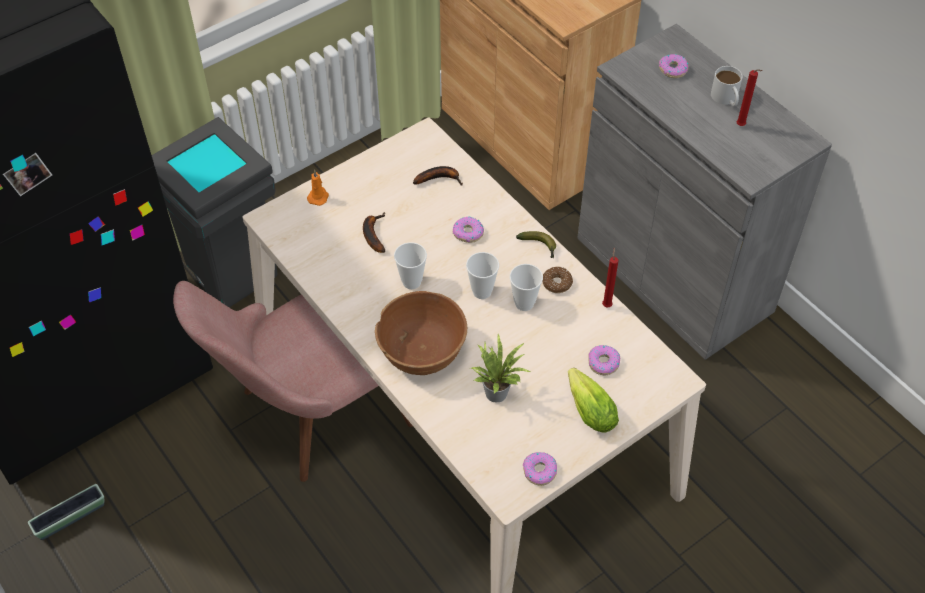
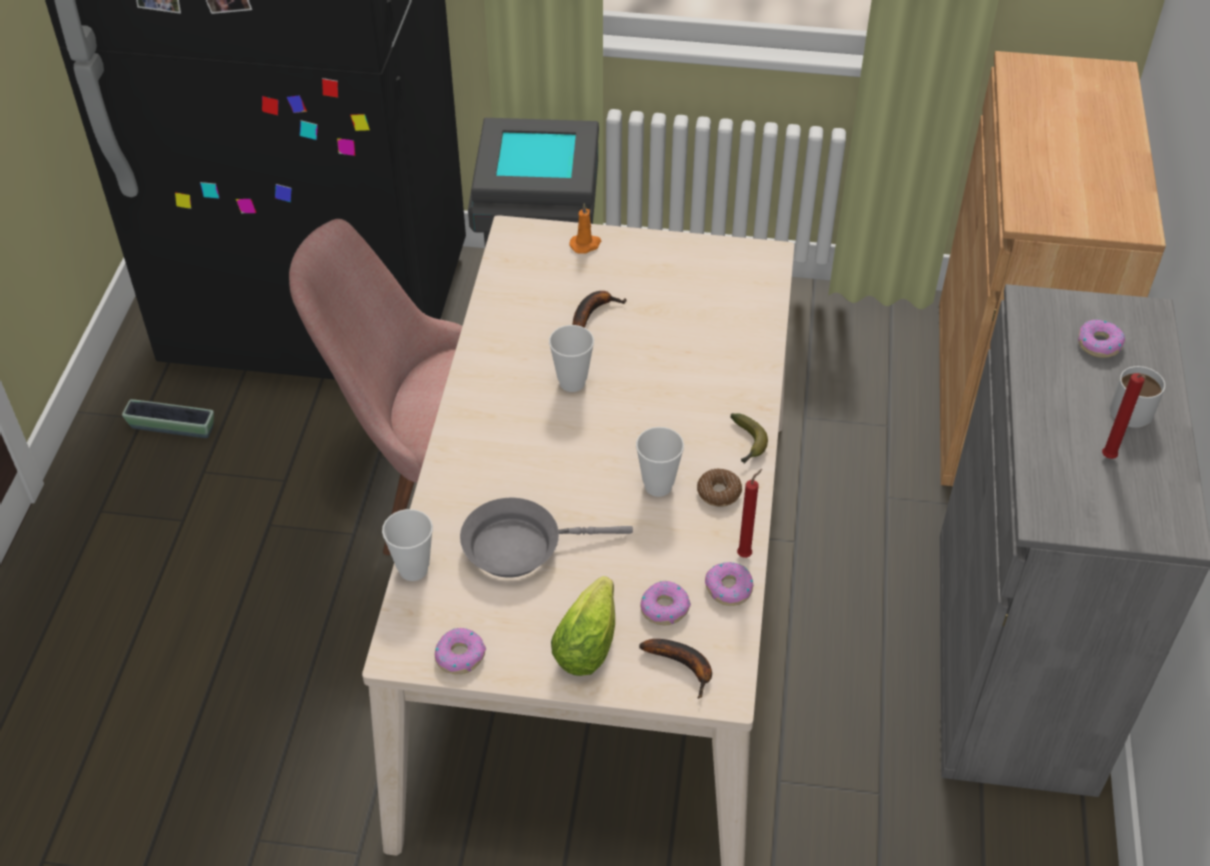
camera: 45 degrees right, 5 degrees down
(422, 352) = (497, 453): brown bowl -> none
(439, 178) = (727, 307): banana -> banana (684, 666)
(468, 233) = (688, 378): donut -> donut (728, 588)
(482, 291) = (629, 442): cup -> cup (413, 569)
(497, 391) = (520, 546): potted plant -> grey frying pan

